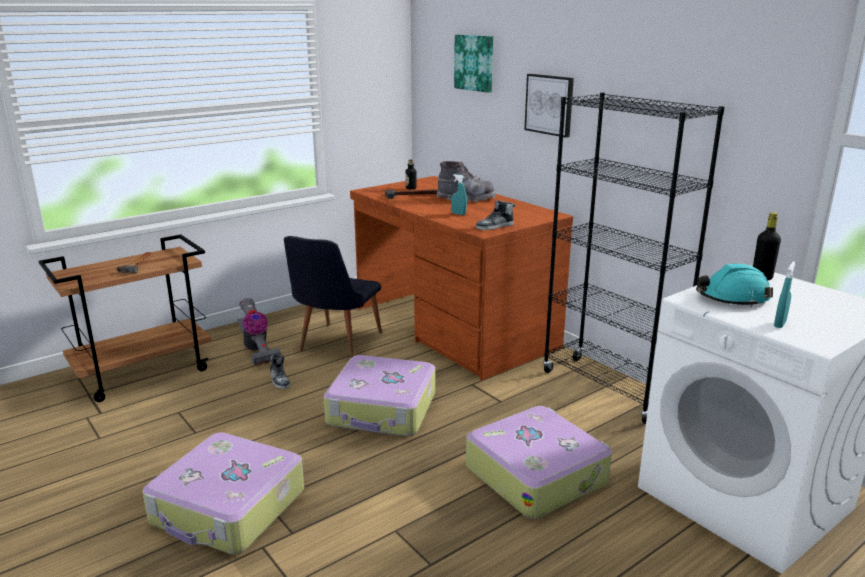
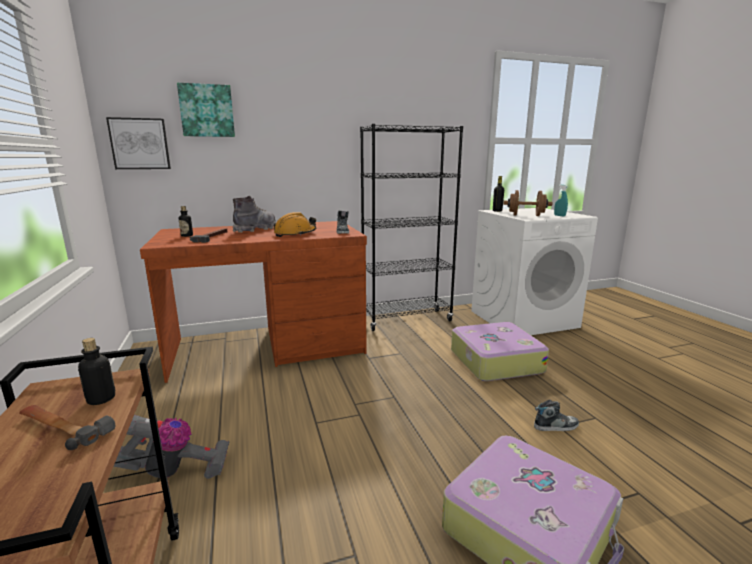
camera: 70 degrees left, 5 degrees down
(164, 263) = (101, 399): none -> bottle
(279, 380) = (275, 459): shoe -> shoe (555, 426)
(335, 344) = (230, 409): black chair -> none
(382, 410) = (383, 403): suitcase -> none
(458, 214) = (295, 234): turquoise spray bottle -> orange hard hat
(549, 104) = (305, 141): picture -> picture (140, 144)
(732, 298) = (526, 215): turquoise hard hat -> brown dumbbell

